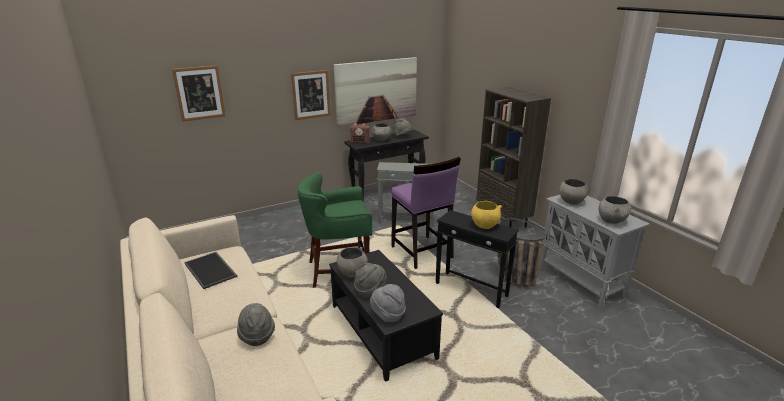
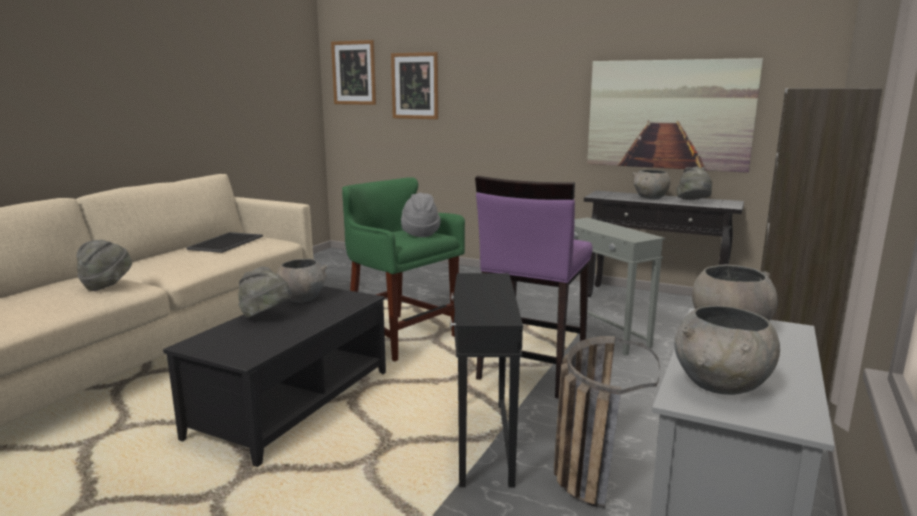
camera: 55 degrees right, 10 degrees down
(311, 95) = (552, 106): picture -> picture (354, 73)
(360, 143) = (610, 194): radio -> none
(388, 315) = (212, 339): grey hat -> grey hat (420, 233)
(484, 225) = (492, 300): yellow bowl -> none

